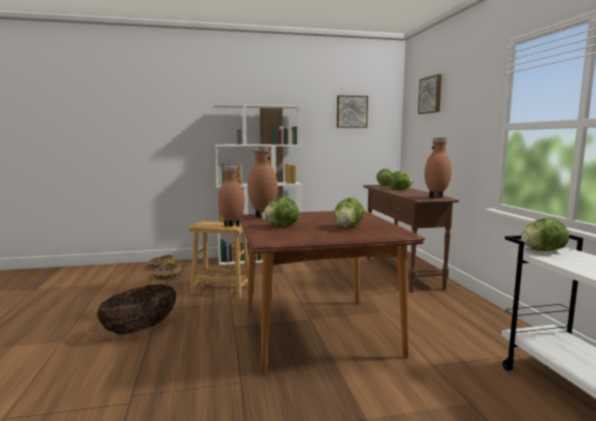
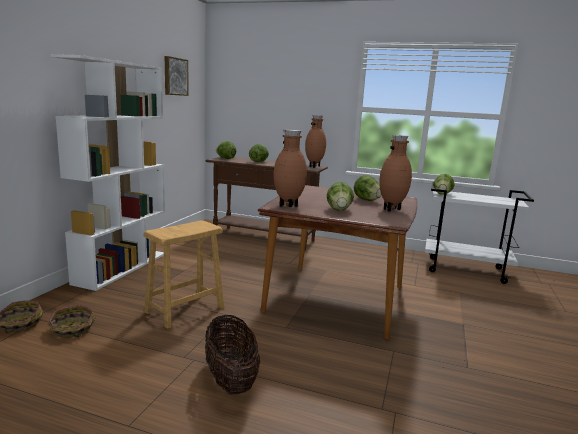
camera: 60 degrees left, 5 degrees up
(231, 226) = (203, 226): brown vase -> brown vase (392, 209)
(431, 95) = (259, 70): picture -> none

